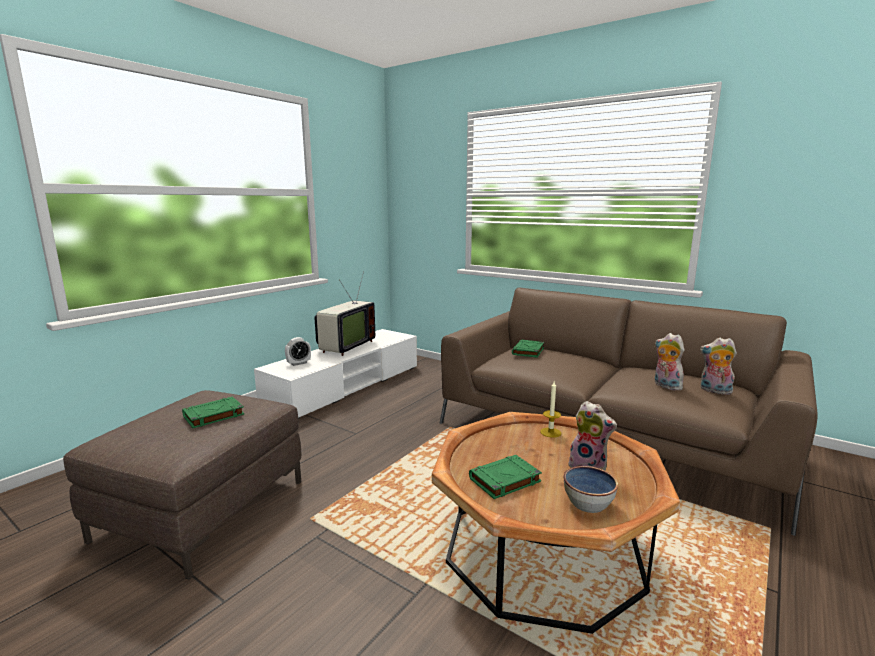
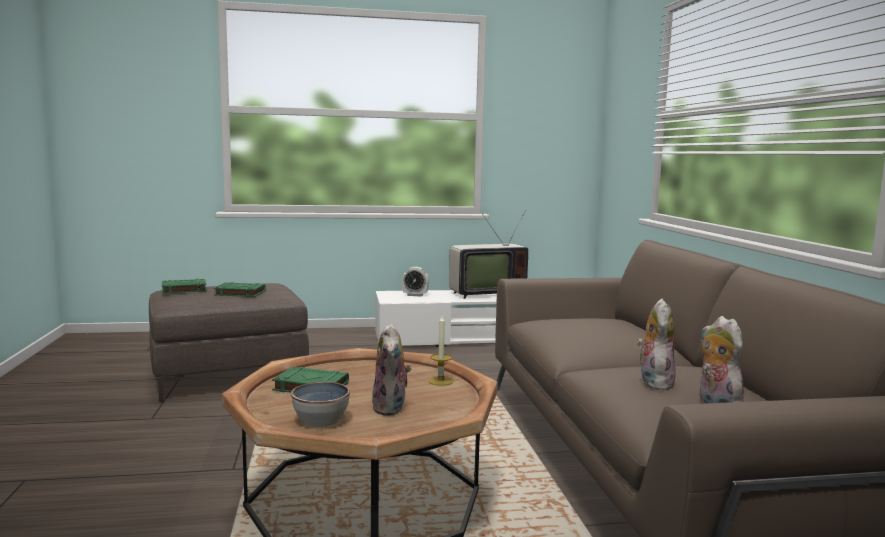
camera: 45 degrees right, 5 degrees down
(528, 351) = (591, 318): green book -> green book (183, 290)

